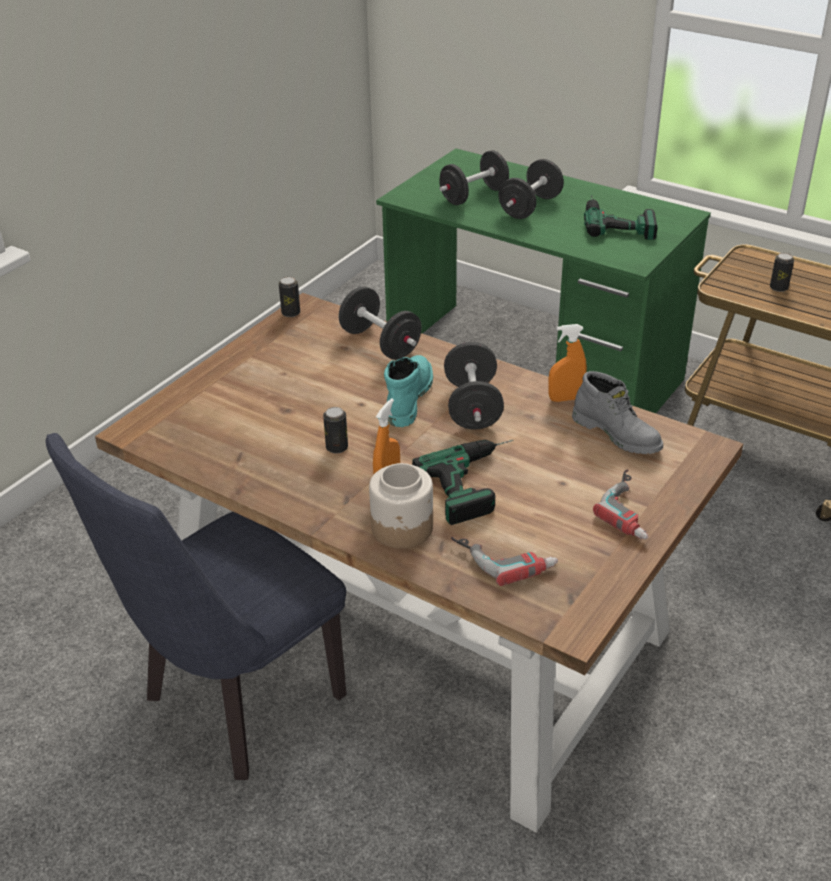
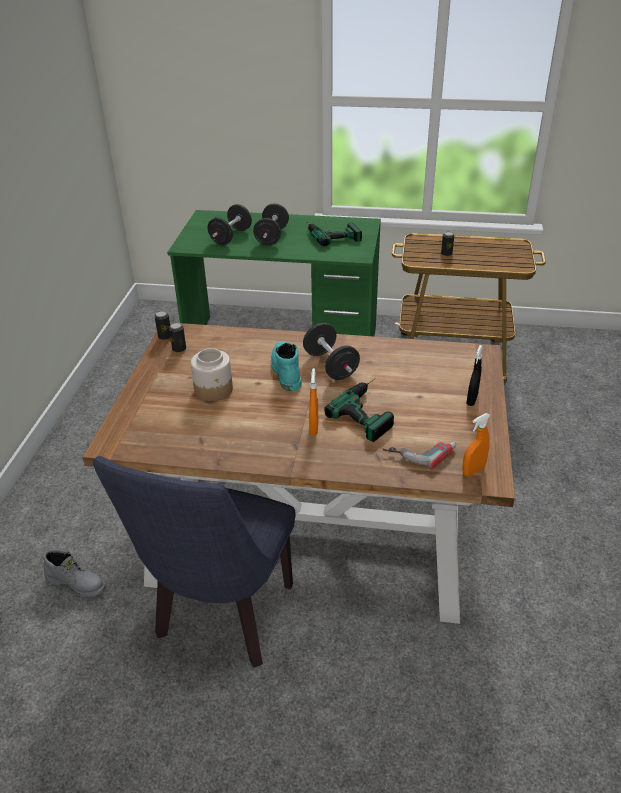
camera: 25 degrees left, 0 degrees up
(337, 447) = (263, 415): can -> can (179, 349)
(380, 343) = (241, 341): black dumbbell -> none
(402, 528) = (345, 453): jar -> jar (214, 390)
(565, 398) = (382, 346): orange spray bottle -> orange spray bottle (473, 470)
(617, 434) = (428, 358): grey boot -> grey boot (77, 583)
(634, 510) = (472, 400): power drill -> black spray bottle

